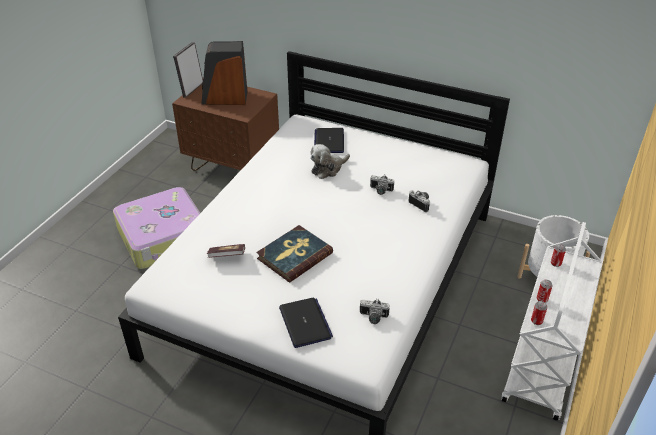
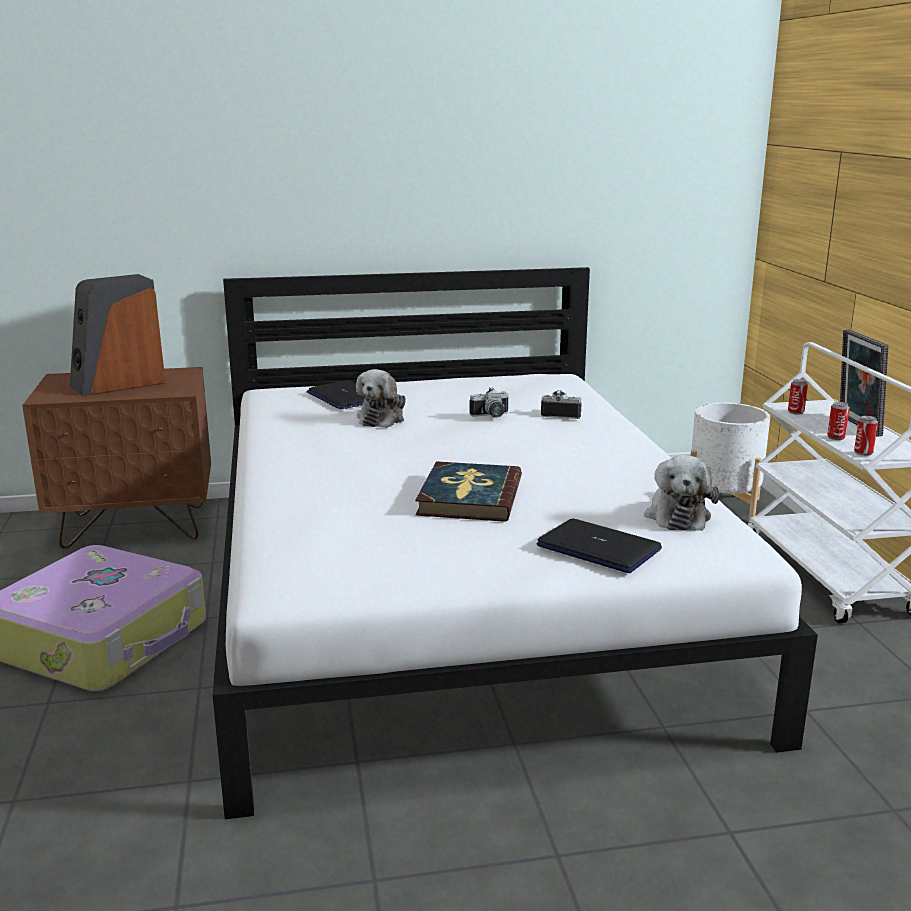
camera: 35 degrees left, 20 degrees down
(191, 89) = (40, 387): picture frame -> picture frame (856, 426)
(227, 256) = (364, 526): book -> none
(373, 318) = (677, 515): camera -> plush toy

